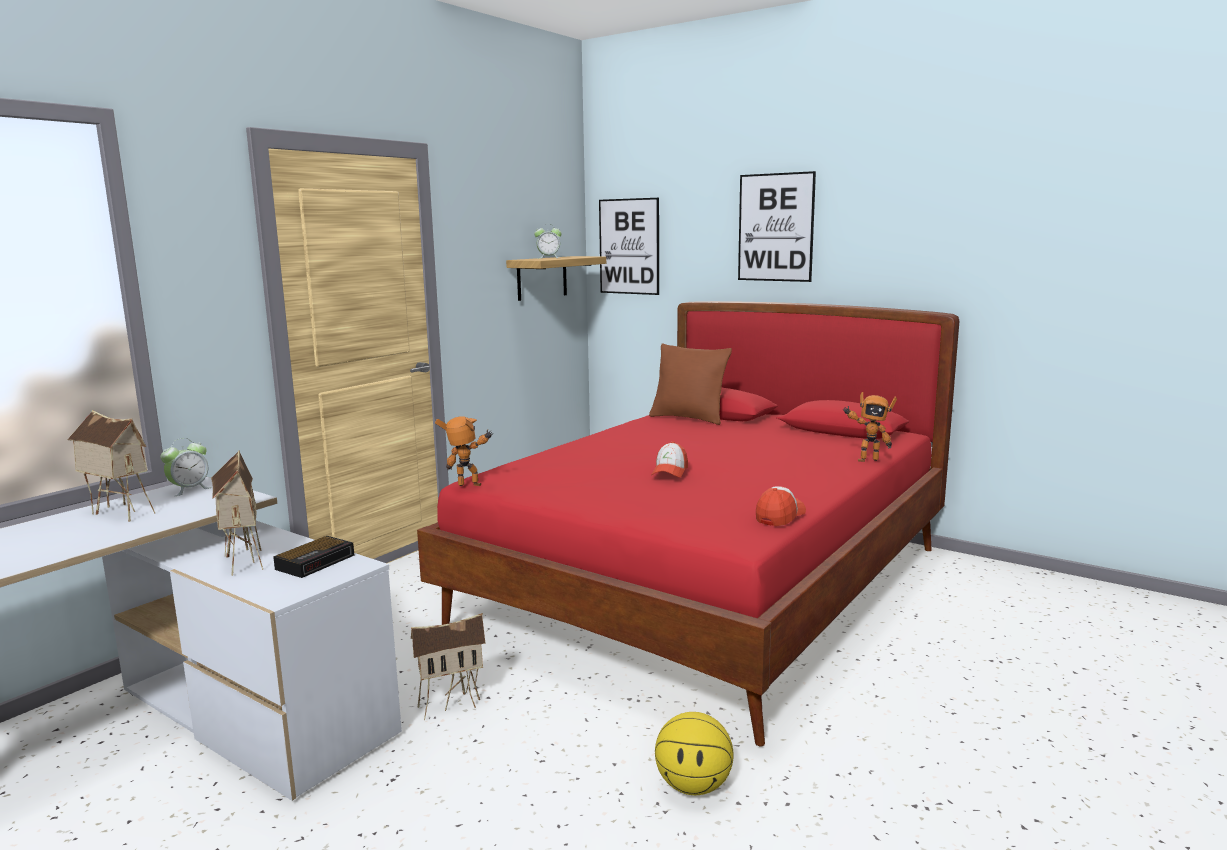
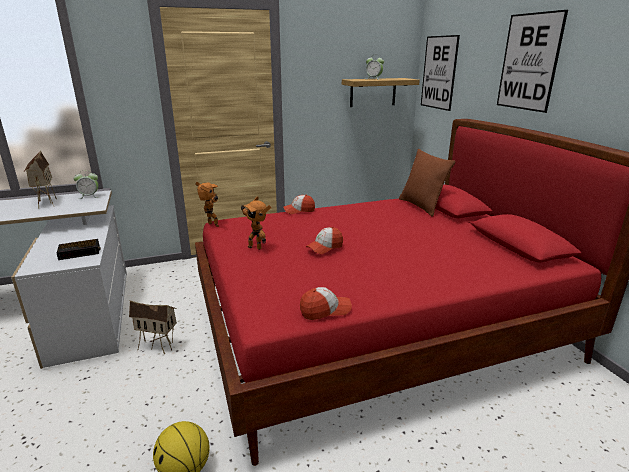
camera: 35 degrees right, 10 degrees up
(241, 561) = (61, 241): toy house -> none
(554, 448) = (299, 210): none -> cap
(866, 459) = (489, 279): toy robot -> toy robot (255, 247)

